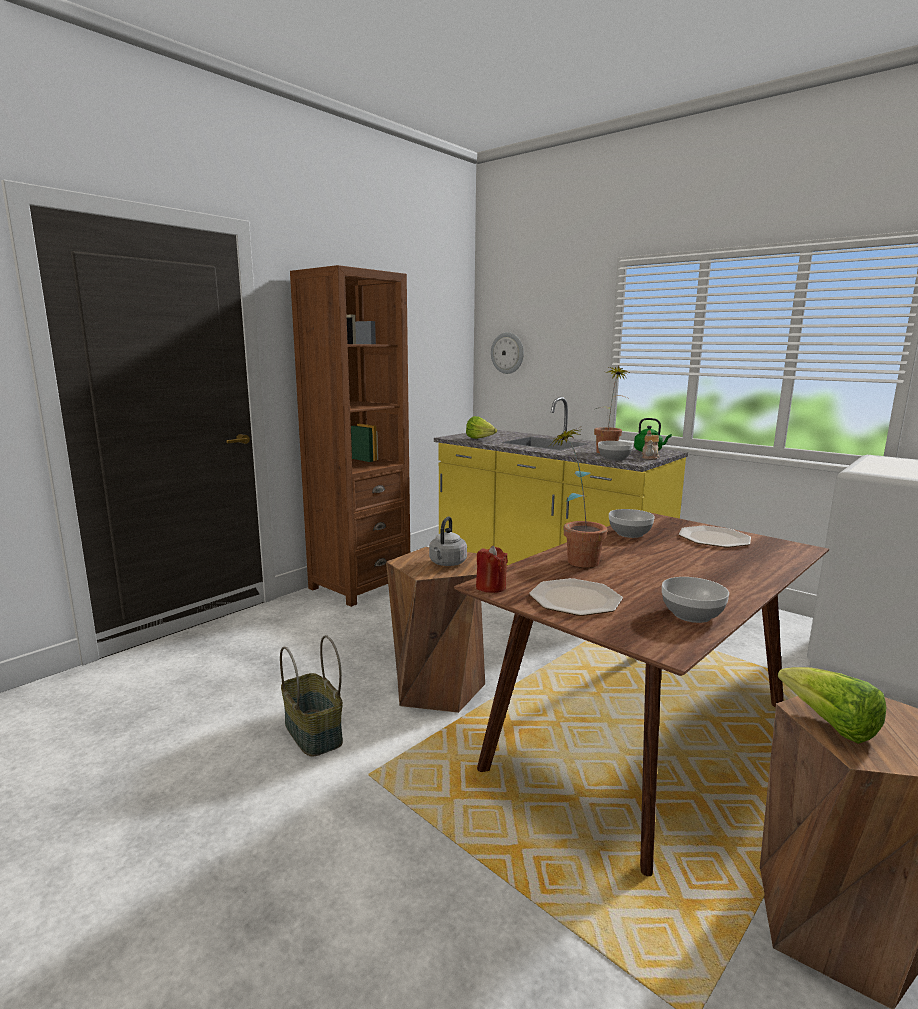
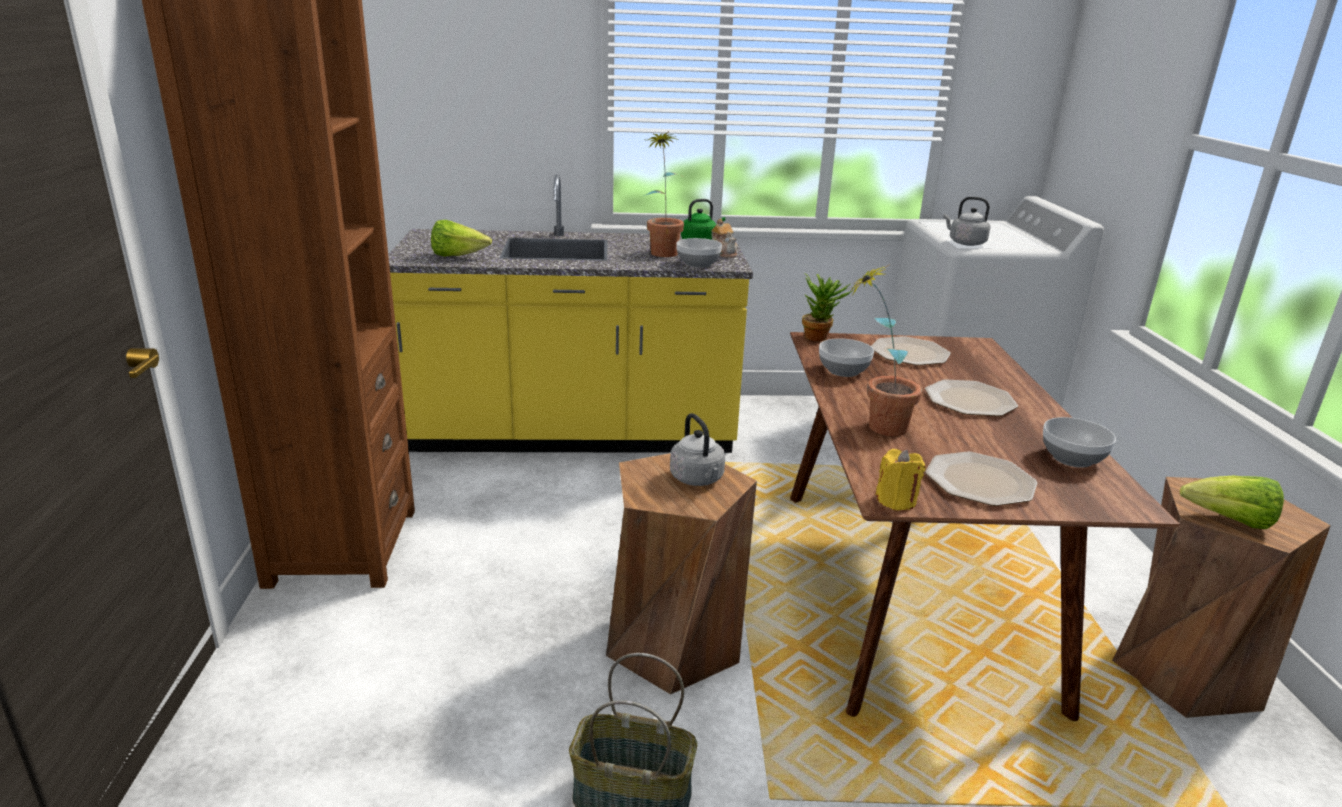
camera: 45 degrees left, 10 degrees up
(491, 587) = (896, 500): red candle -> yellow candle
(507, 353) = (414, 99): wall clock -> none
(660, 517) = (820, 337): none -> potted plant
(691, 568) = (969, 400): none -> plate
(869, 469) = (965, 243): none -> grey kettle

